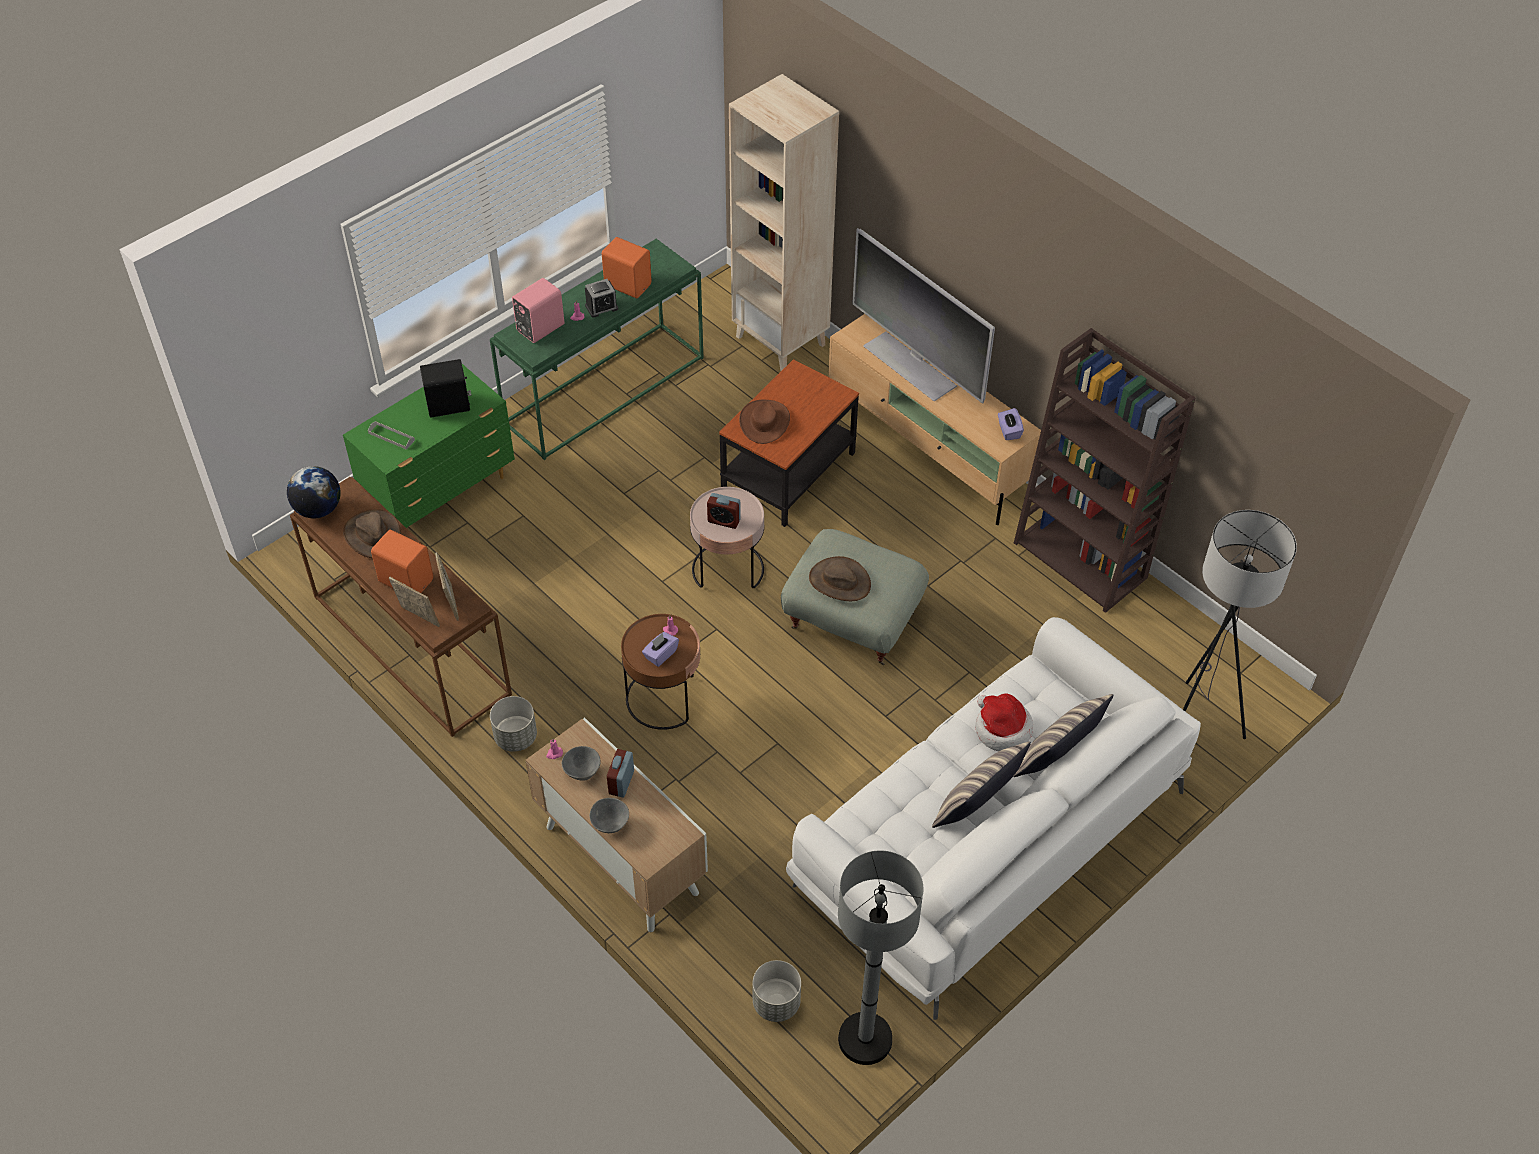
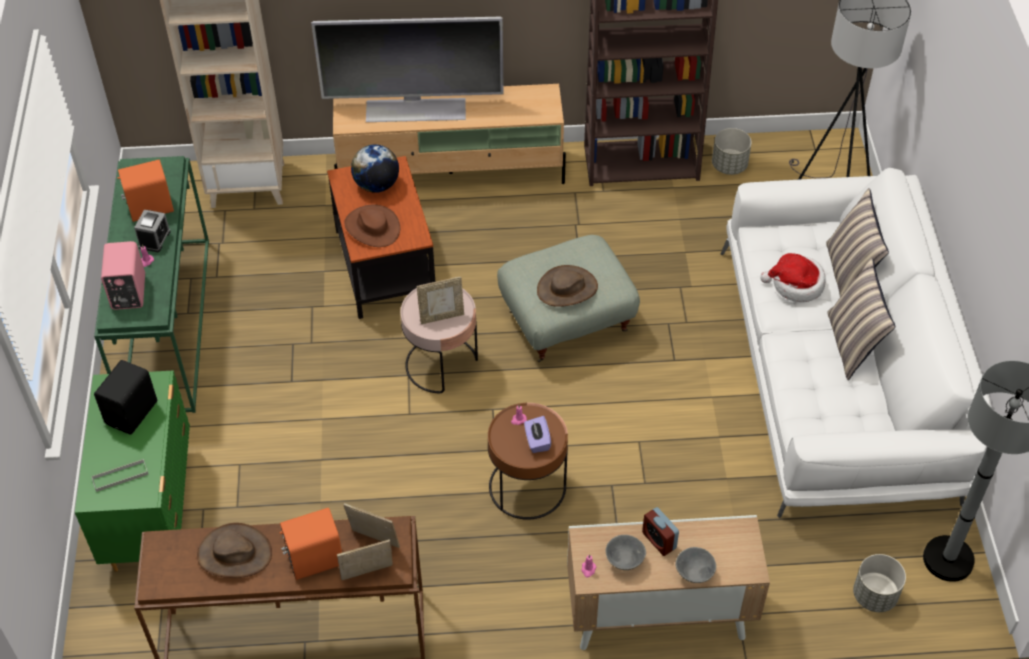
camera: 50 degrees left, 0 degrees up
(318, 509) = (157, 579): globe -> globe (376, 185)
(515, 737) = (469, 615): grey planter -> grey planter (729, 165)
(724, 520) = (441, 316): alarm clock -> picture frame
(1009, 431) = (539, 100): purple tissue box -> none

